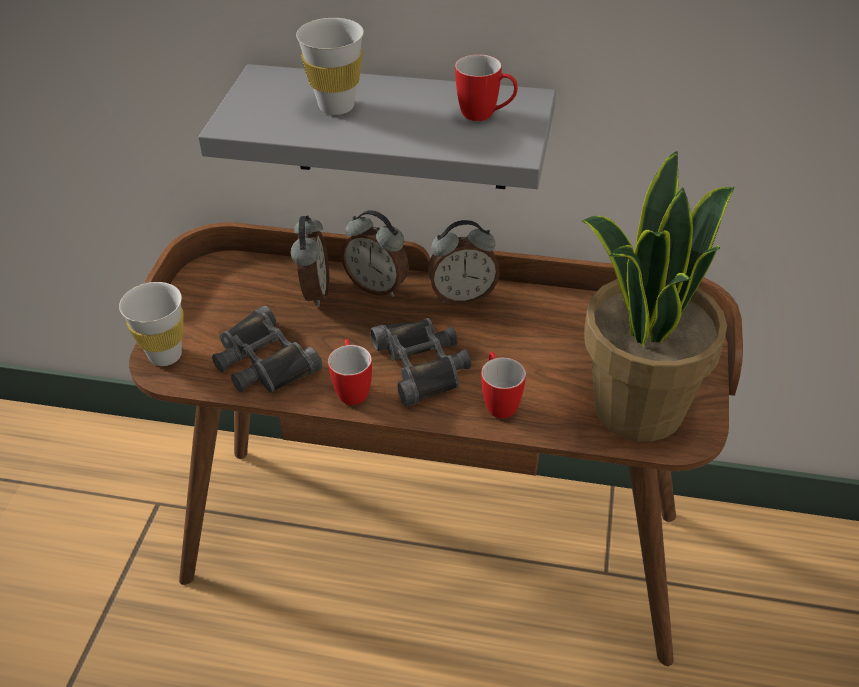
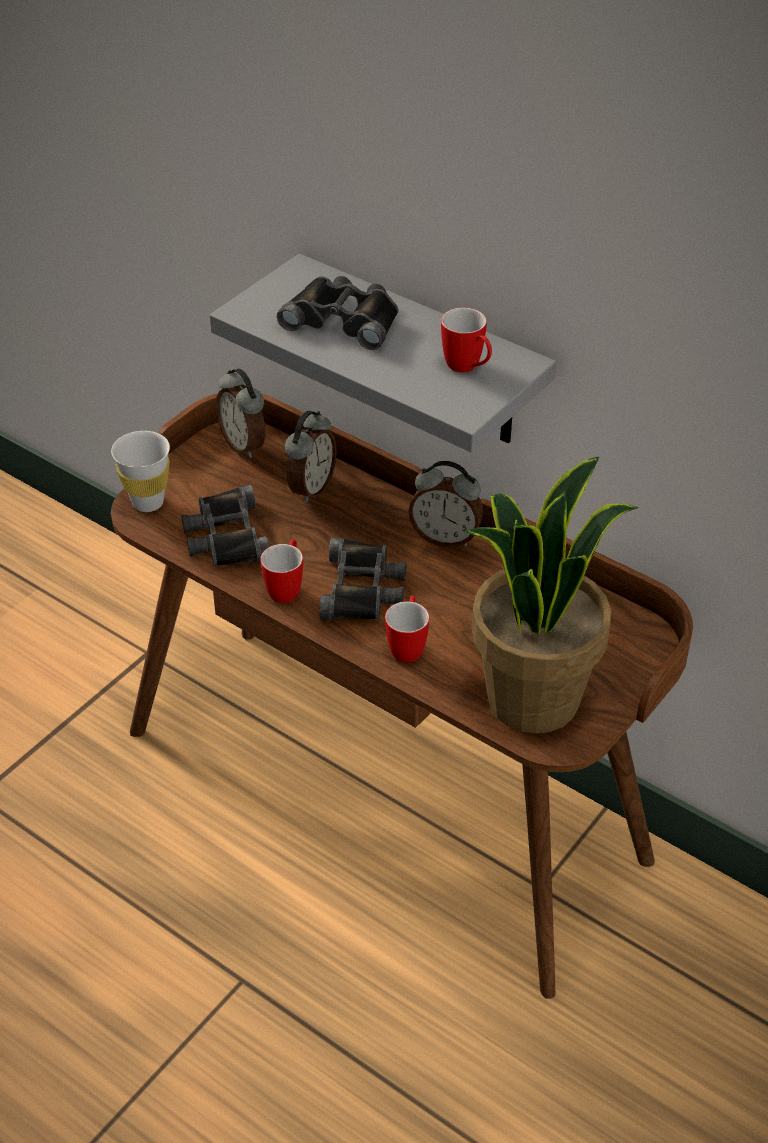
camera: 25 degrees right, 0 degrees up
(336, 106) = (344, 320): white cup -> black binoculars
(377, 286) = (372, 501): alarm clock -> alarm clock (244, 445)

